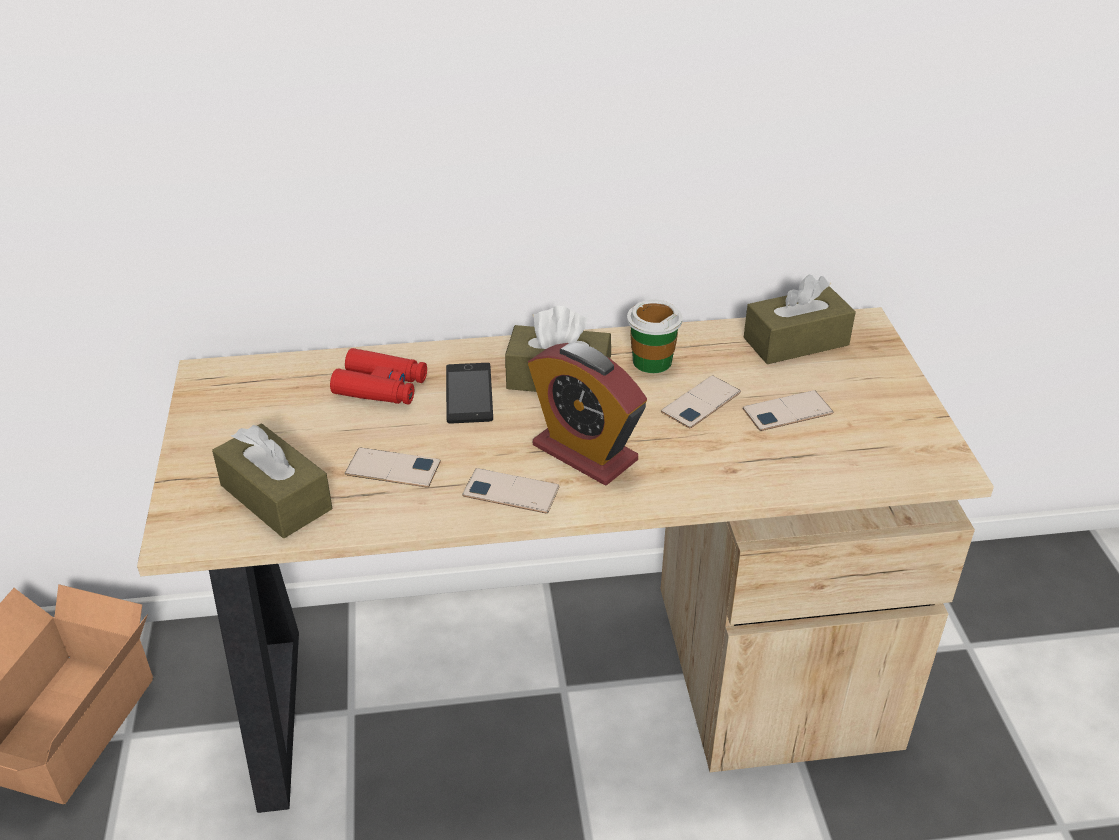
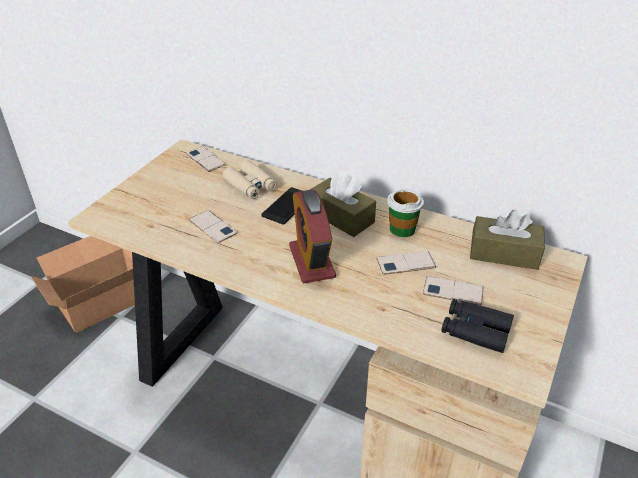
camera: 35 degrees right, 0 degrees up
(276, 497) = (150, 217): brown tissue box -> none
(381, 387) = (250, 185): red binoculars -> beige binoculars
(511, 492) = (253, 264): phone -> phone (205, 159)
(856, 445) = (475, 330): none -> black binoculars

